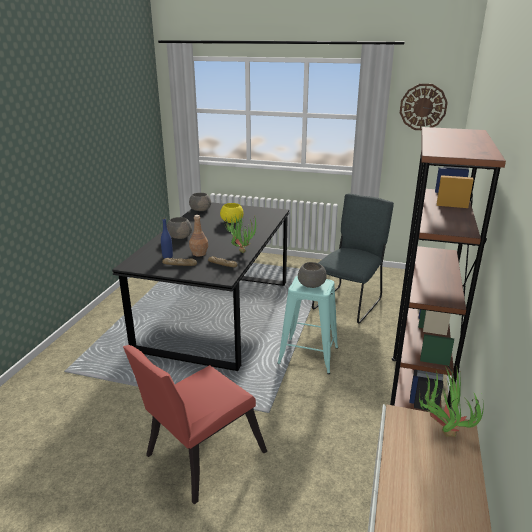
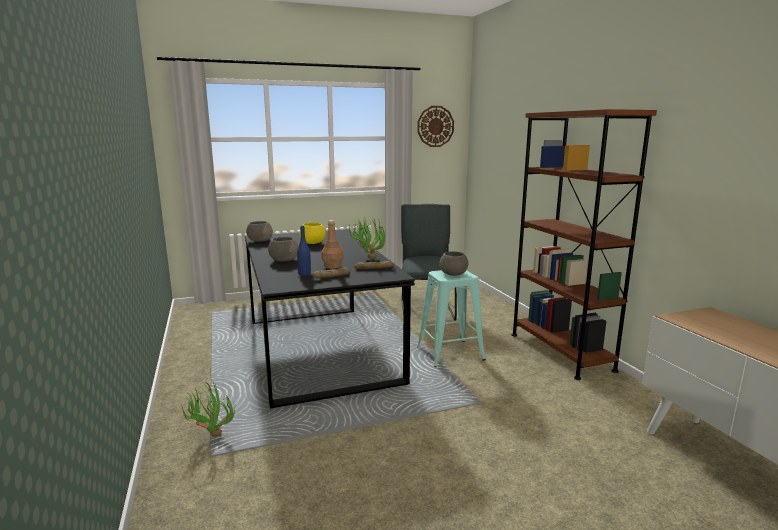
camera: 35 degrees left, 10 degrees down
(199, 456) = (475, 460): red chair -> none
(441, 431) = (709, 317): potted plant -> potted plant (210, 435)

